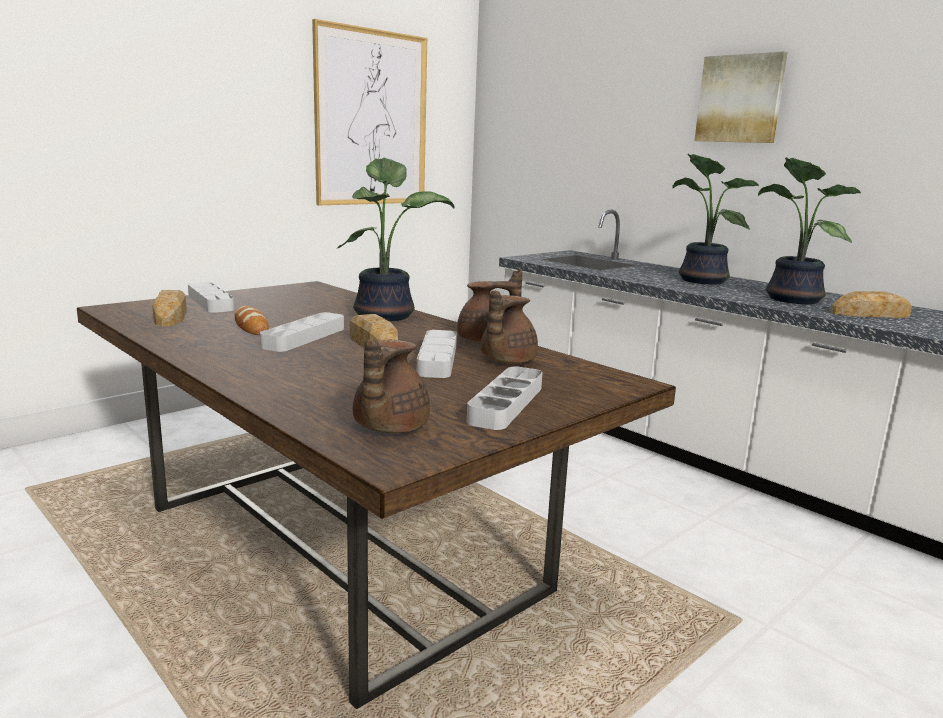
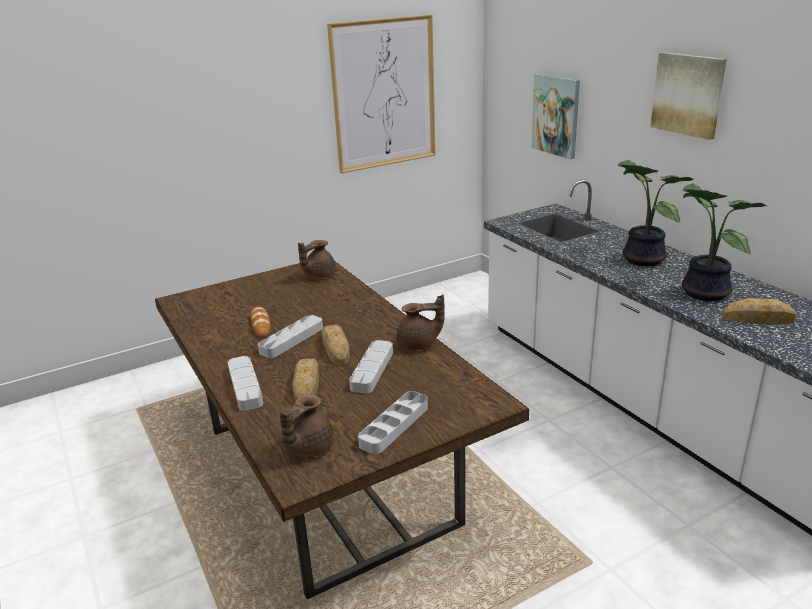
camera: 15 degrees right, 10 degrees up
(171, 316) = (212, 310): bread -> bread (307, 385)
(210, 302) = (242, 291): grey tray -> grey tray (245, 386)
(386, 315) = (361, 308): potted plant -> none
(505, 361) = (420, 373): brown teapot -> brown teapot (318, 275)
(570, 150) = (556, 115): none -> picture

